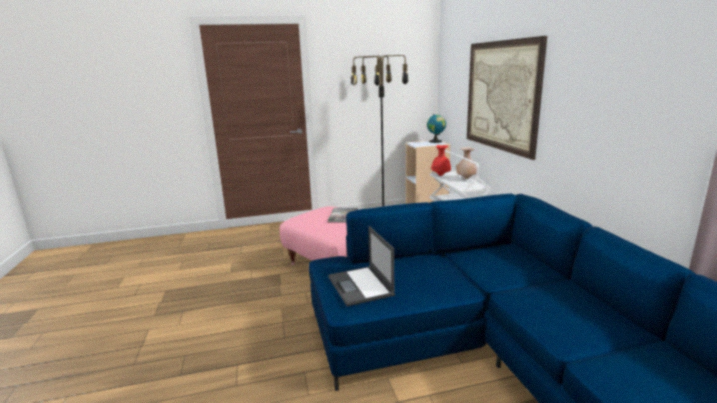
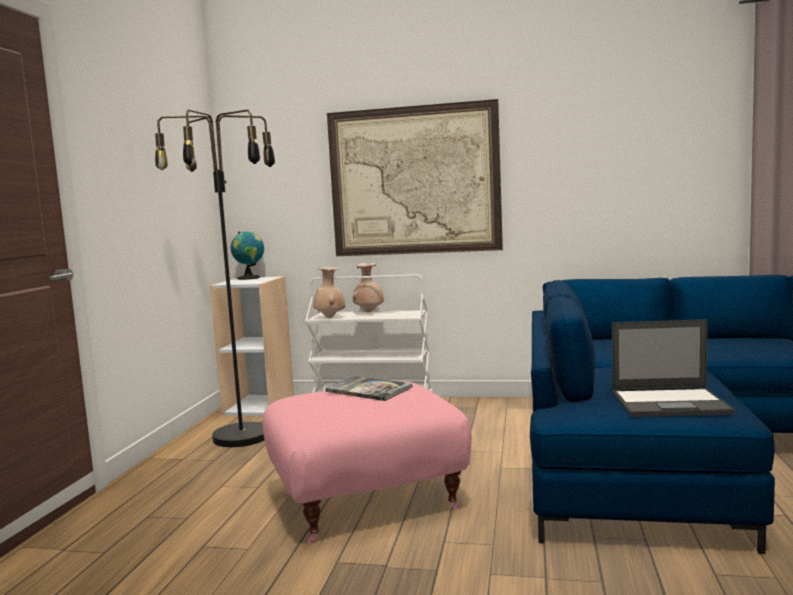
camera: 65 degrees left, 10 degrees down
(440, 175) = (330, 317): red vase -> beige vase

